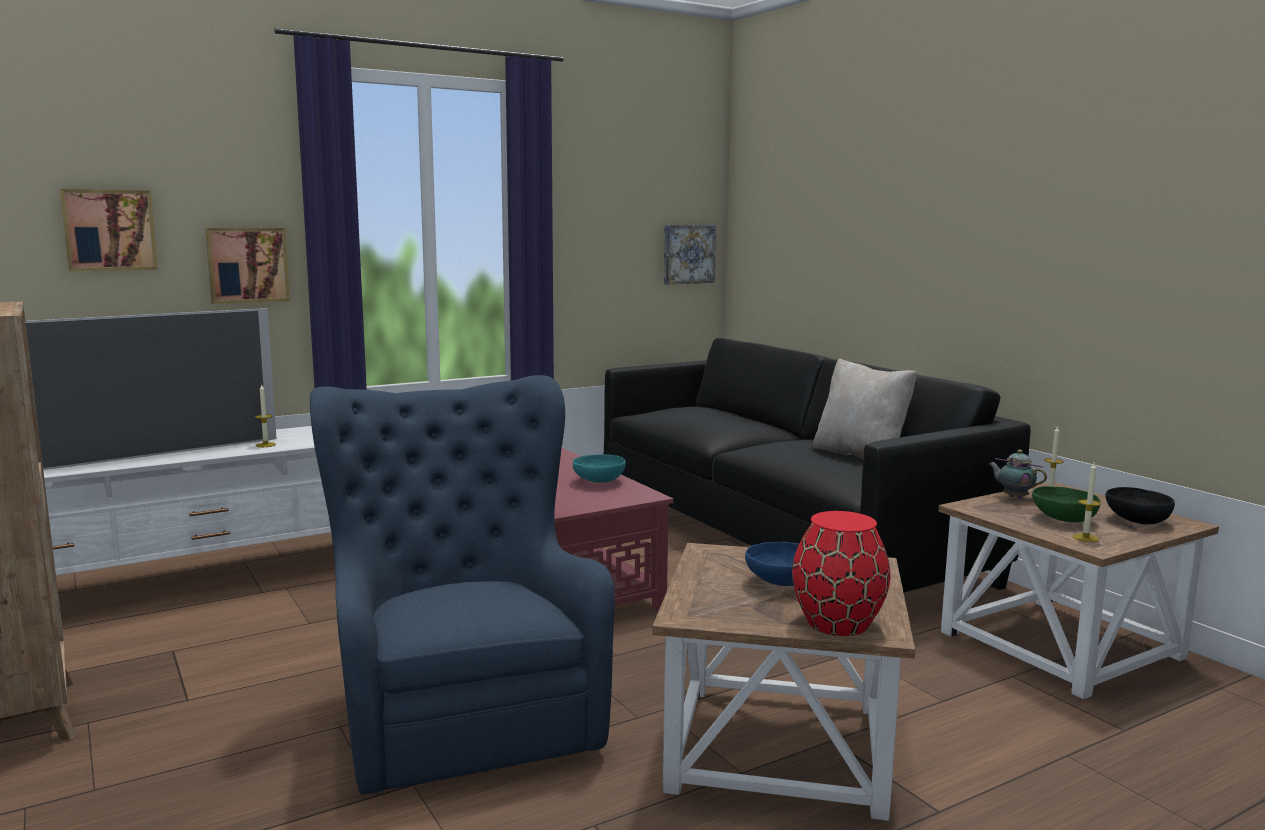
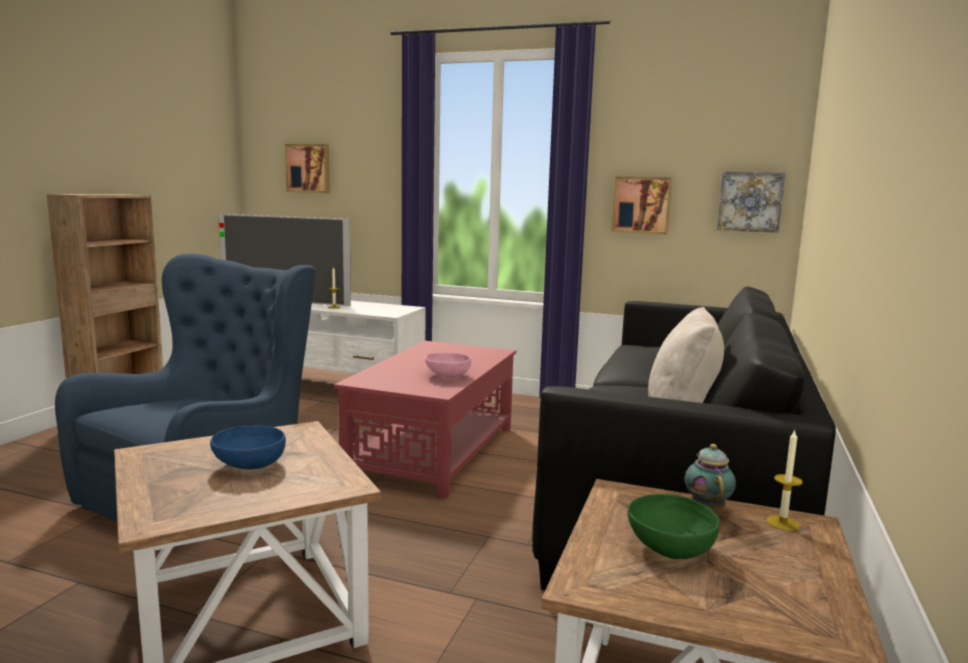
camera: 50 degrees right, 0 degrees up
(247, 265) = (376, 193): picture -> picture (641, 205)
(598, 482) = (447, 376): turquoise bowl -> pink bowl
(839, 623) = (163, 502): red vase -> none
(1085, 538) = (614, 573): candle -> none
(1136, 520) = (768, 598): black bowl -> none

